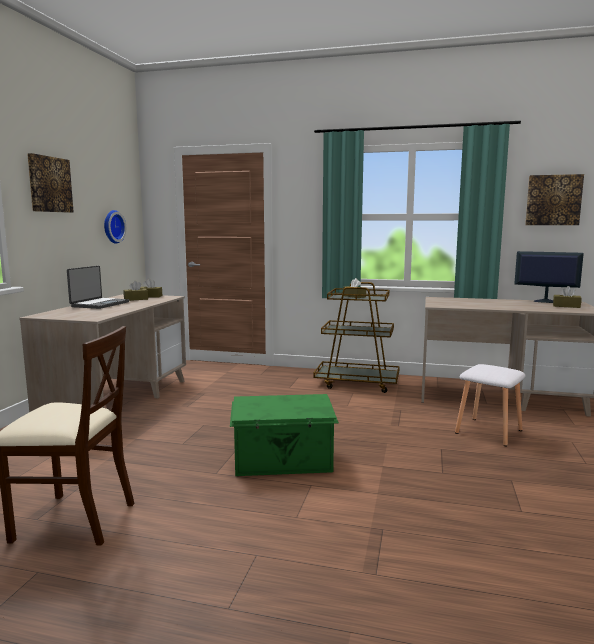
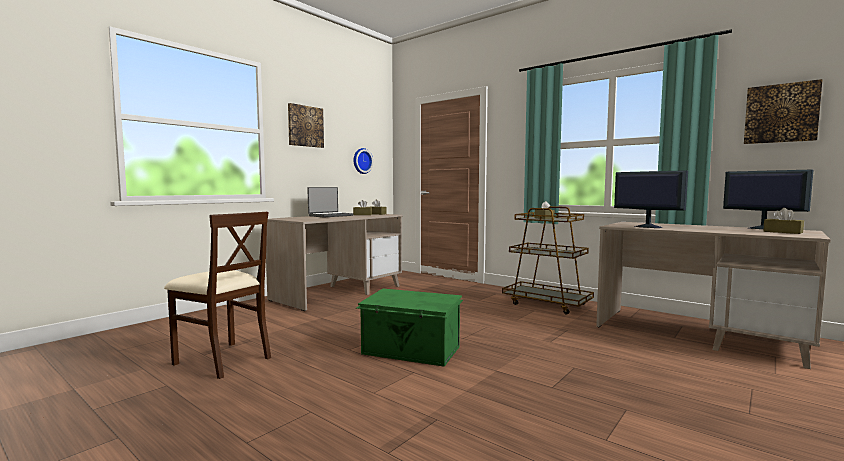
camera: 25 degrees right, 5 degrees down
(463, 305) = (647, 227): none -> monitor
(487, 431) = (646, 361): white stool -> none

